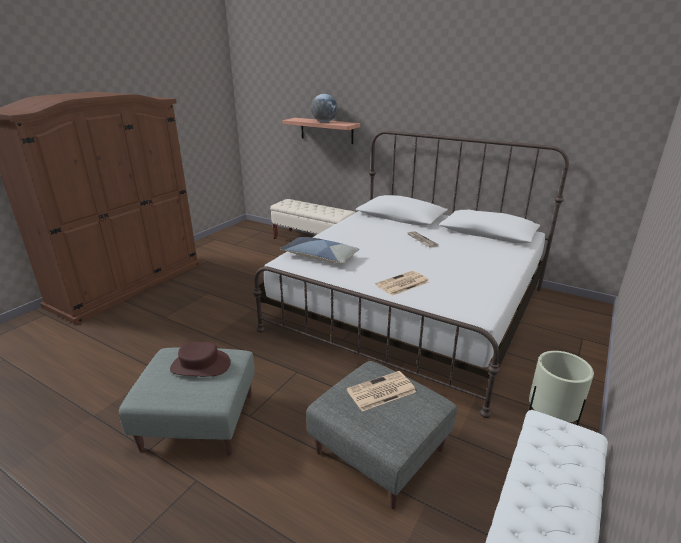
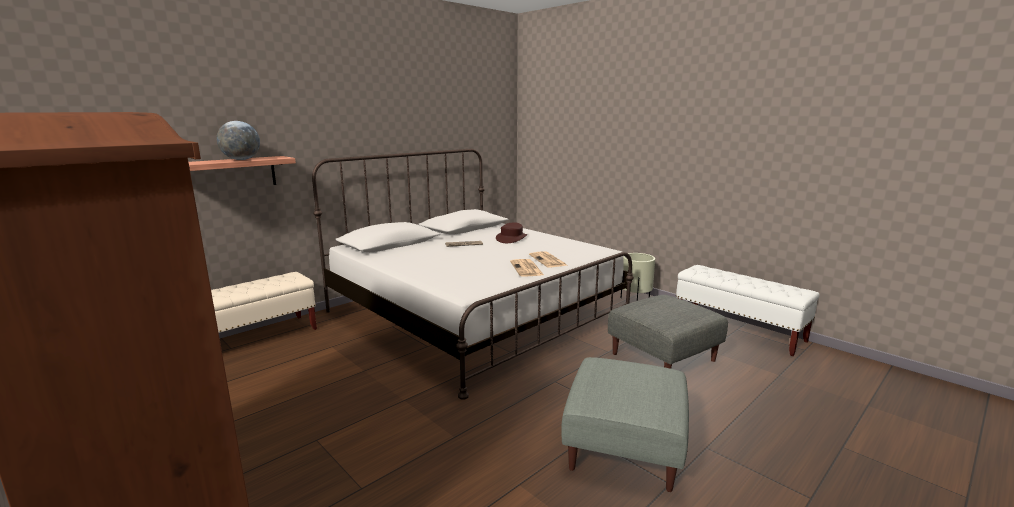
camera: 75 degrees left, 10 degrees down
(200, 365) = (615, 379): brown hat -> brown hat (511, 238)
(320, 257) = (468, 279): pillow -> none
(380, 391) = (656, 309): newspaper -> newspaper (527, 269)

